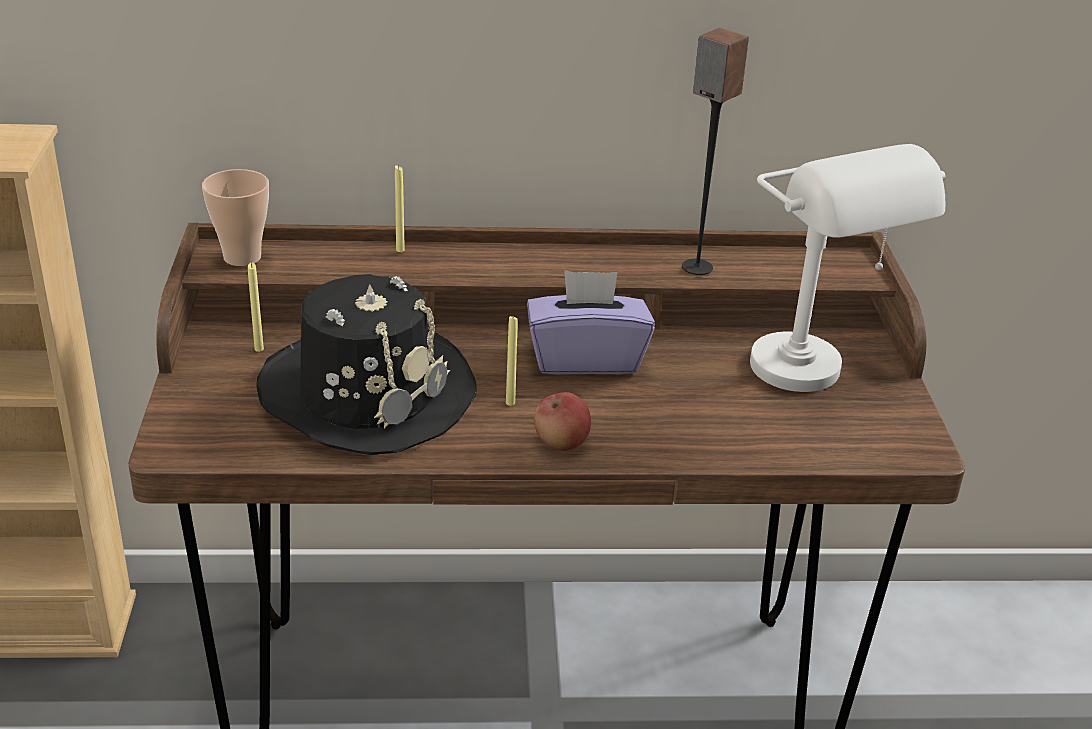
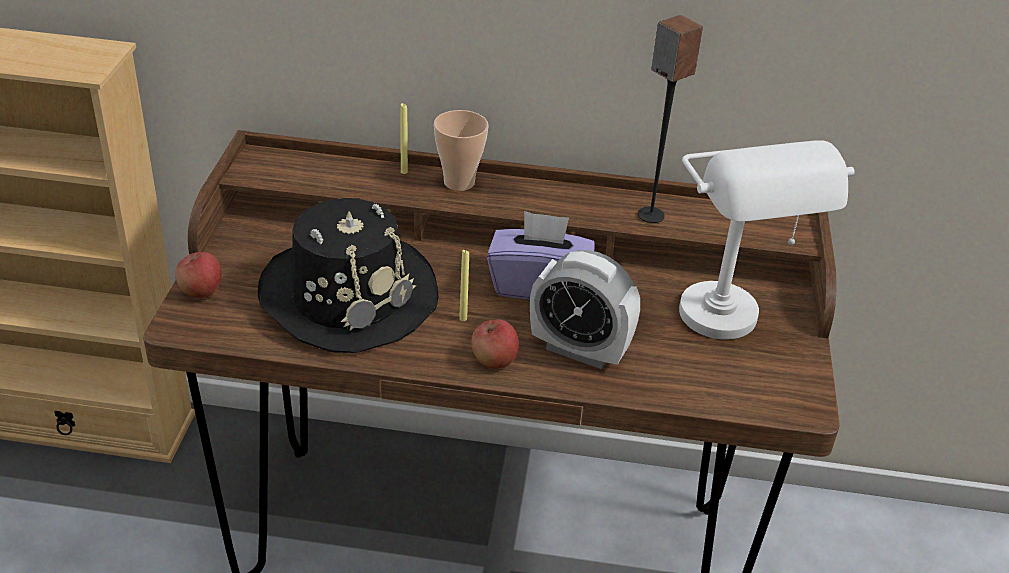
camera: 10 degrees right, 5 degrees up
(186, 408) = (201, 291): none -> apple
(242, 257) = (273, 165): cup -> cup (459, 182)
(259, 349) = (273, 245): yellow candle -> none
(654, 421) = (579, 350): none -> alarm clock

